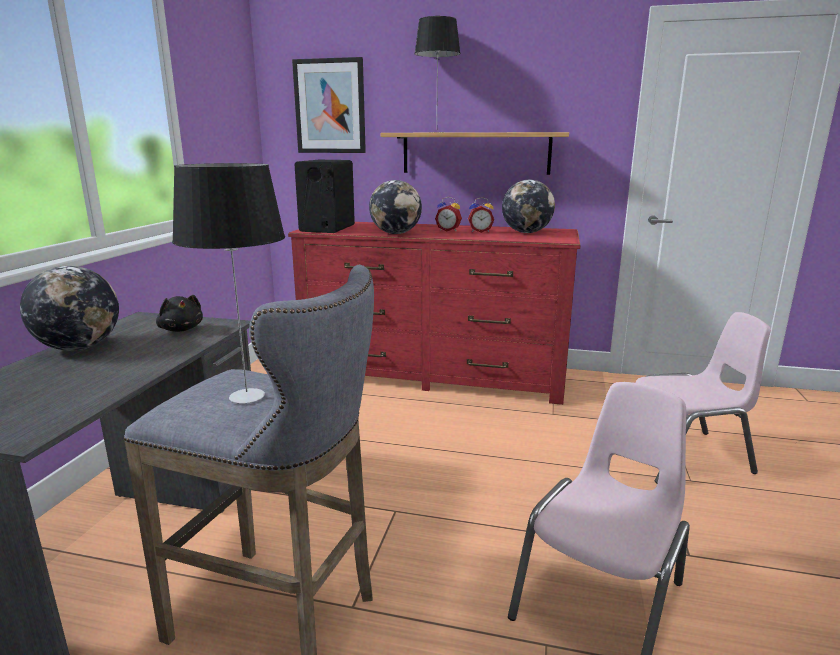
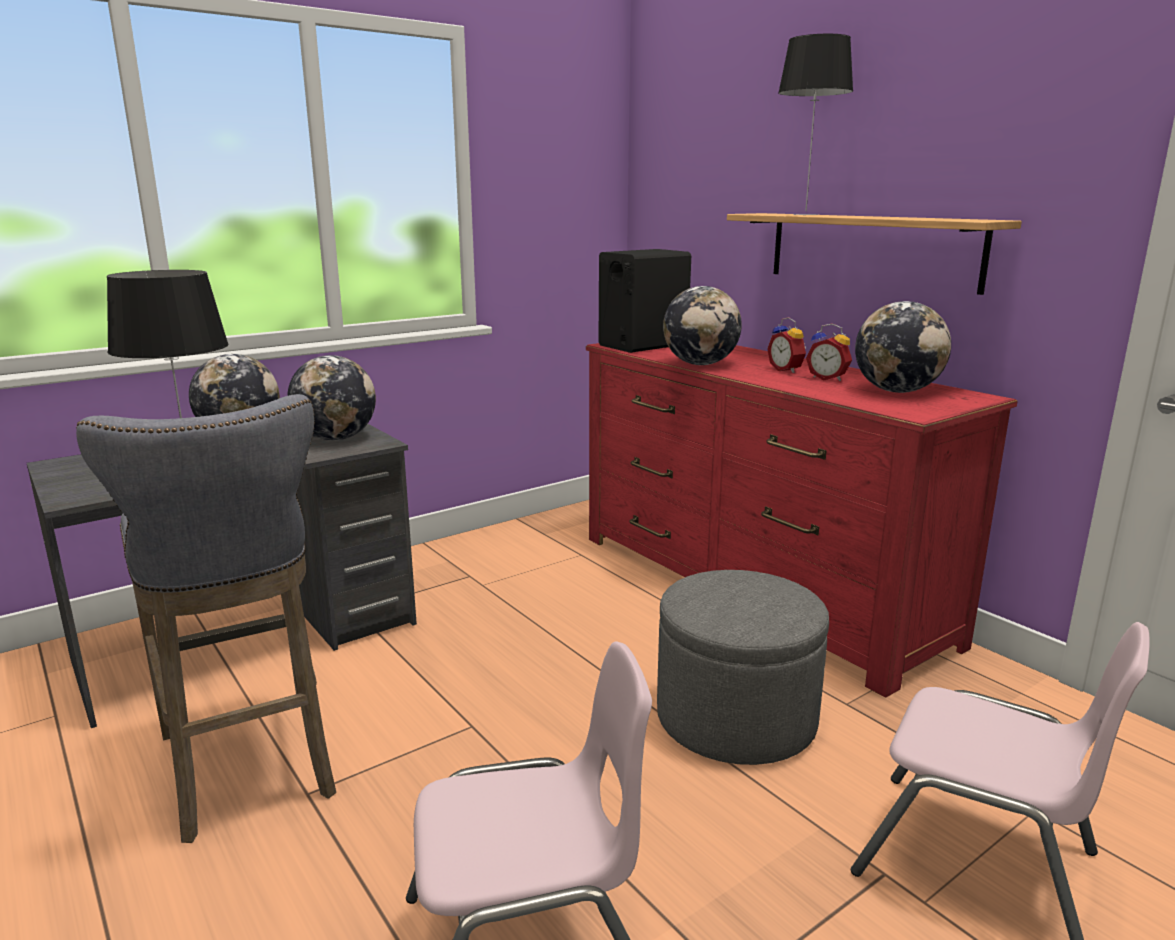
camera: 40 degrees right, 0 degrees up
(181, 329) = (336, 438): black plush toy -> globe
(330, 106) = (697, 174): picture -> none
(520, 441) = (736, 718): none -> grey ottoman

